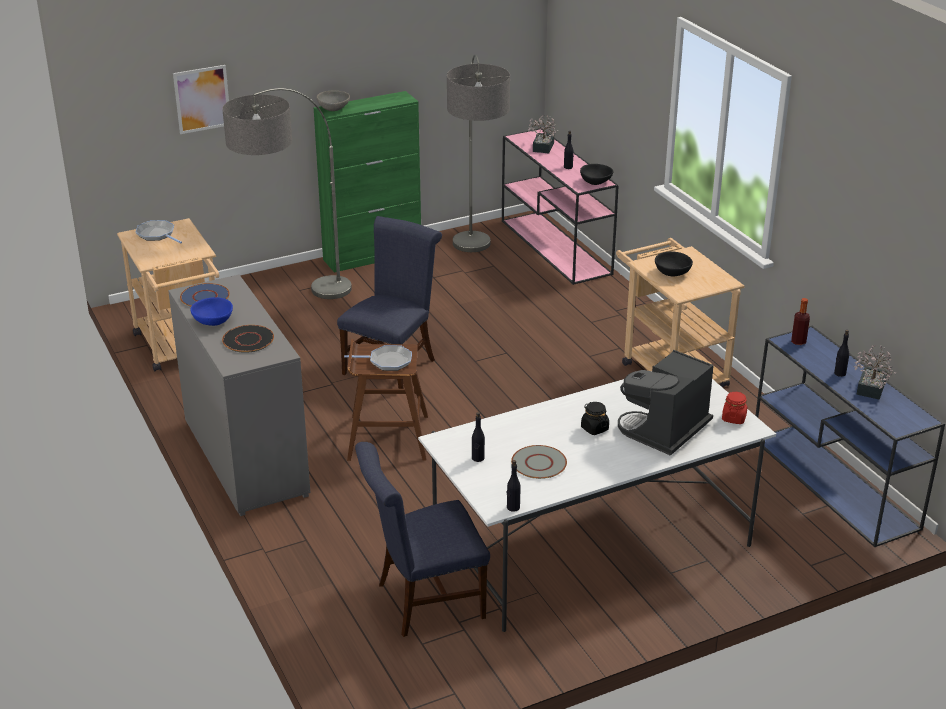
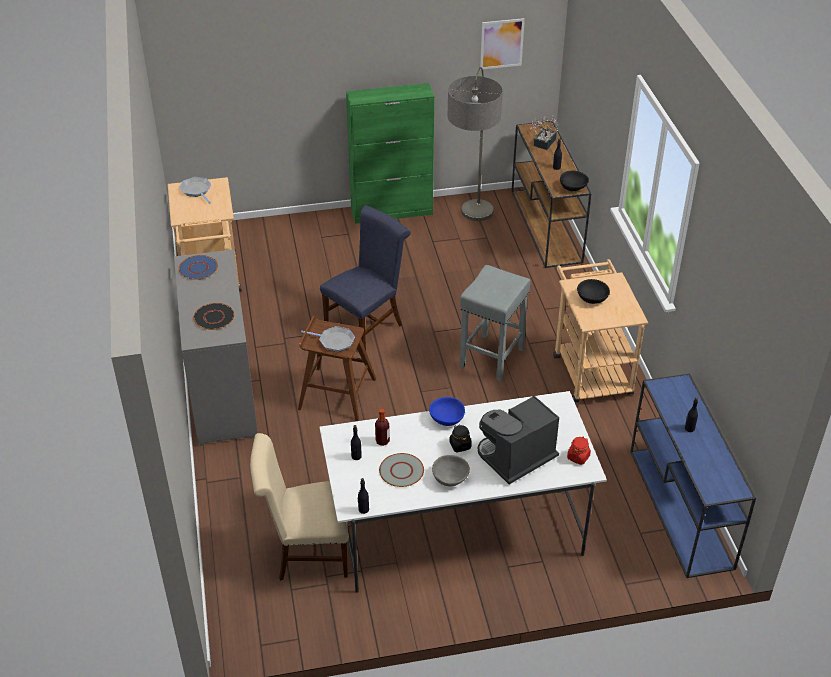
camera: 15 degrees right, 10 degrees up
(202, 99) = (250, 78): picture -> picture (501, 43)
(213, 321) = (195, 294): blue bowl -> blue bowl (447, 419)
(293, 306) = (310, 252): floor lamp -> none
(333, 109) = (361, 95): grey bowl -> grey bowl (450, 478)
(423, 601) = (306, 552): blue chair -> beige chair
(553, 376) = (491, 358): none -> grey stool
(556, 247) = (546, 227): pink console table -> brown console table
(798, 341) = (669, 388): bottle -> bottle (382, 441)
(869, 390) = (706, 451): potted plant -> none

